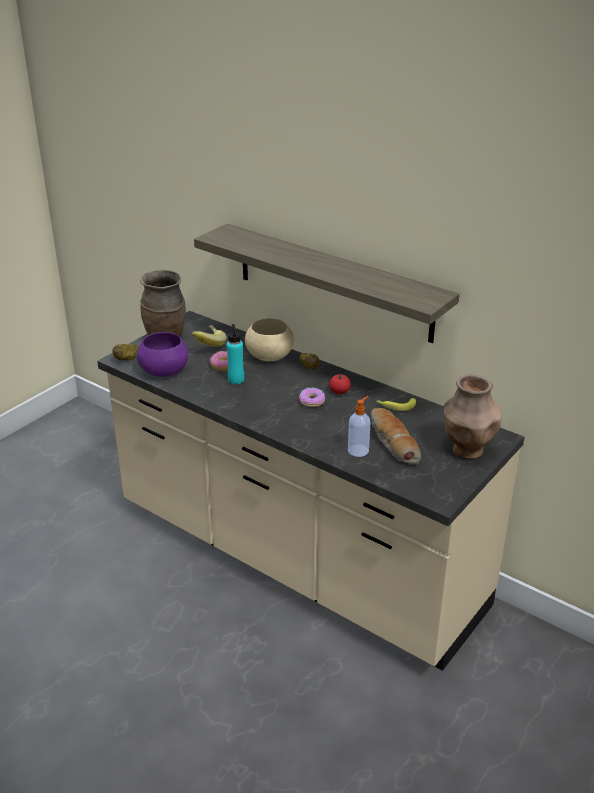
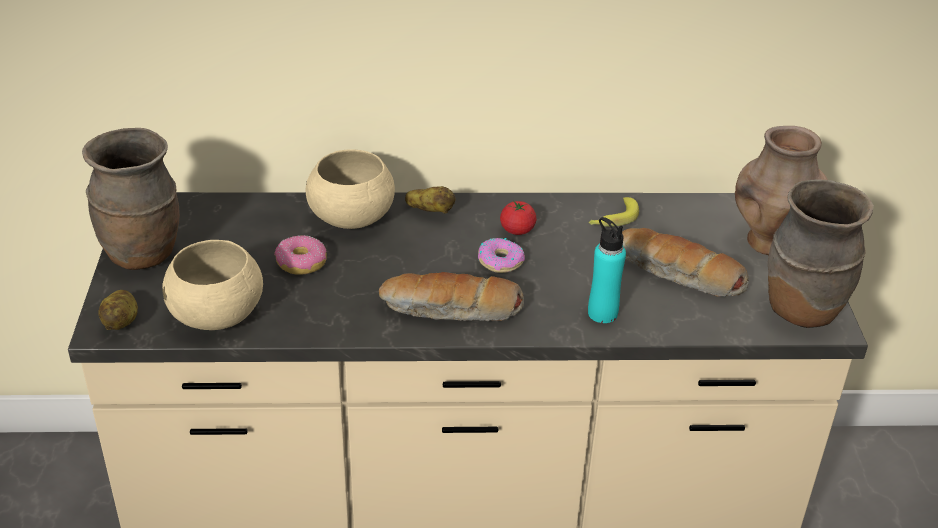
camera: 40 degrees left, 5 degrees up
(164, 372) = (218, 316): purple bowl -> beige bowl
(207, 345) = (231, 239): banana -> none
(236, 380) = (350, 277): turquoise bottle -> turquoise bottle (602, 313)
(261, 411) = (451, 310): none -> bread
(333, 282) = (444, 56): shelf -> none
(358, 450) = (653, 306): soap dispenser -> none
(436, 486) = (801, 309): none -> brown vase

